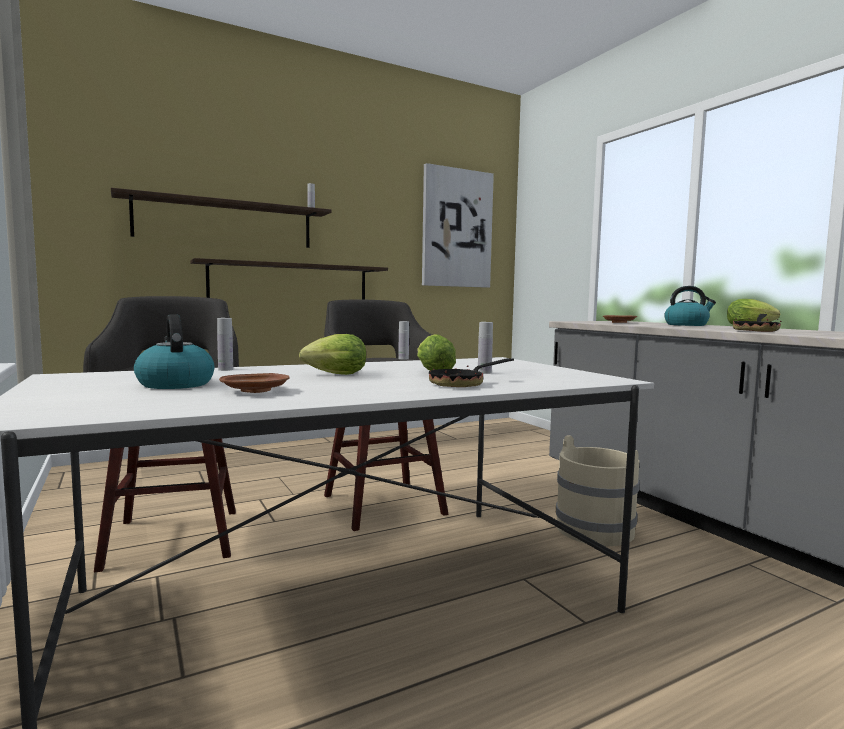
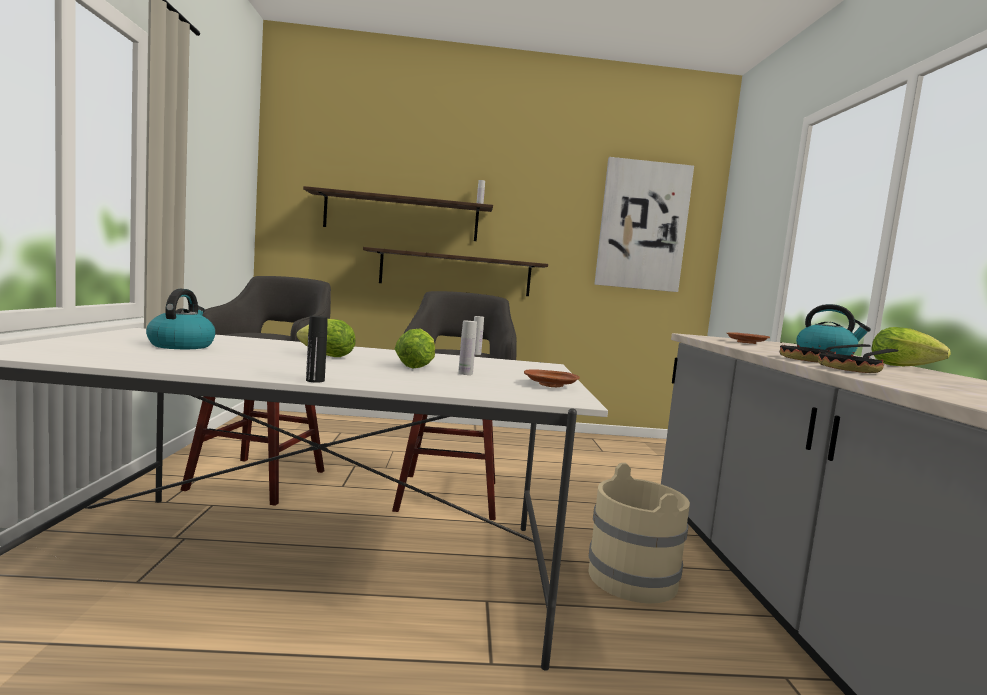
camera: 25 degrees right, 0 degrees up
(225, 369) = (264, 341): white bottle -> none
(256, 391) = (207, 358): brown plate -> brown plate (551, 385)
(422, 394) = (315, 380): none -> black bottle
(463, 384) = (393, 379): frying pan -> frying pan (813, 360)

